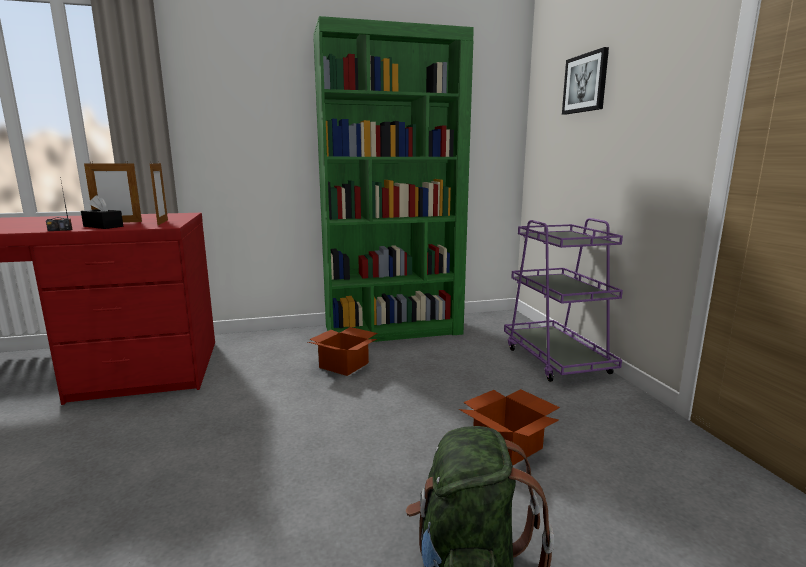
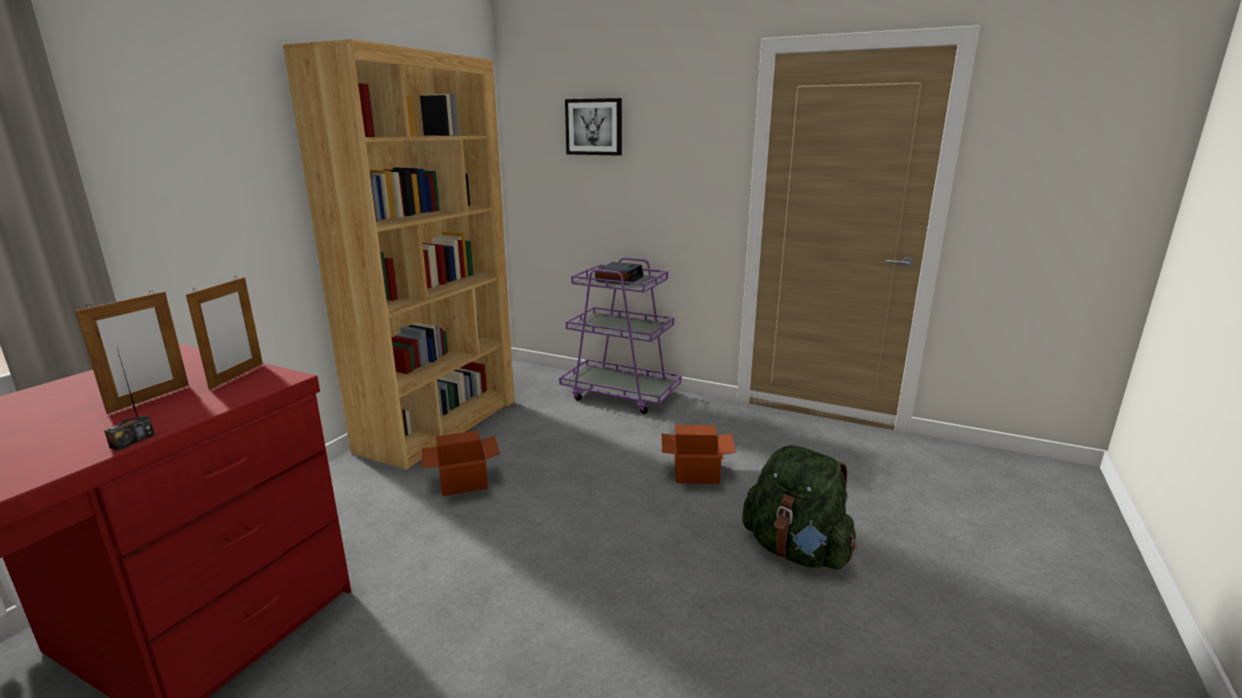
camera: 50 degrees left, 5 degrees up
(103, 226) = (173, 411): black tissue box -> none
(162, 222) = (237, 376): picture frame -> picture frame turned 75 degrees clockwise
(393, 330) = (440, 425): green bookcase -> brown bookcase
(567, 237) = (619, 279): none -> alarm clock

